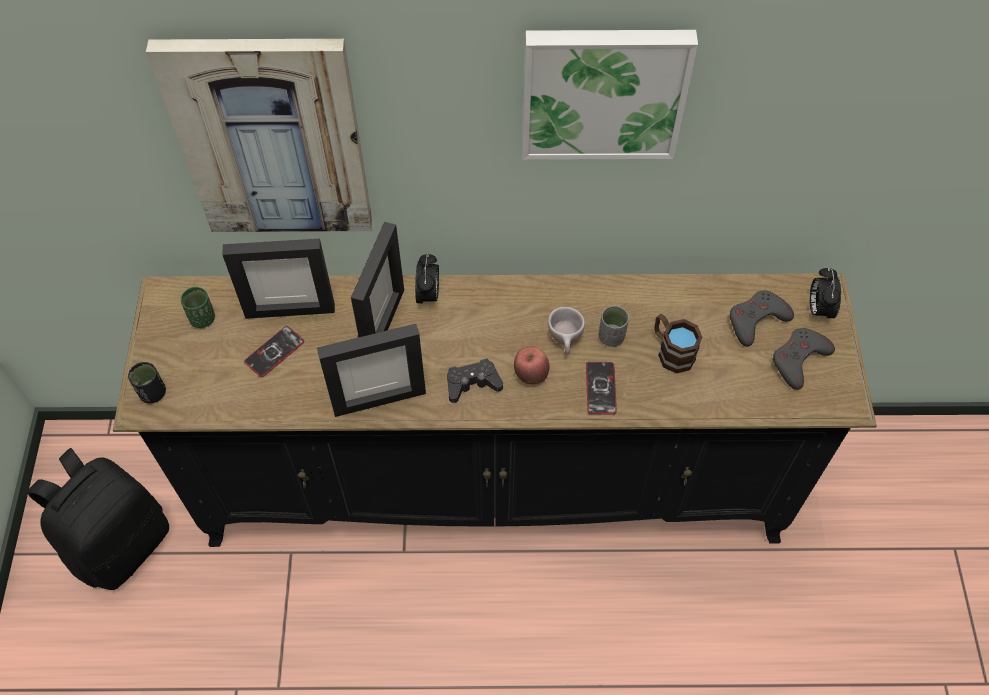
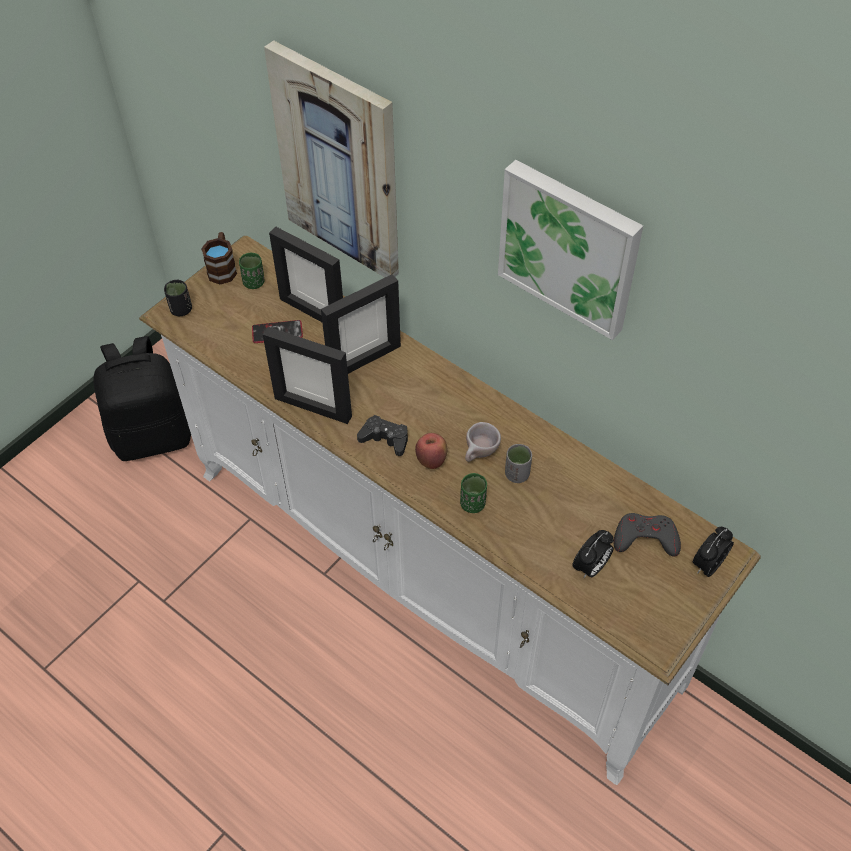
camera: 40 degrees right, 5 degrees down
(428, 295) = (413, 361): alarm clock -> alarm clock (590, 567)
(495, 488) = (428, 577): black dresser -> white dresser
(601, 388) = (473, 504): phone -> green cup
(671, 351) = (553, 514): brown mug -> brown mug (223, 268)
(799, 360) = (650, 590): grey game controller -> none

